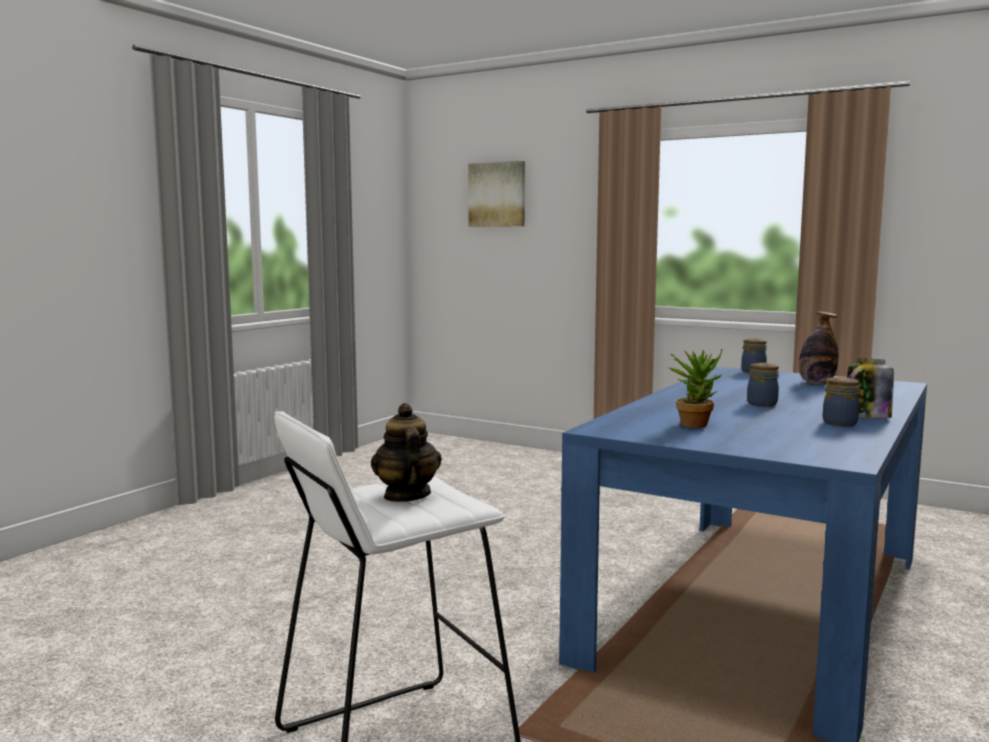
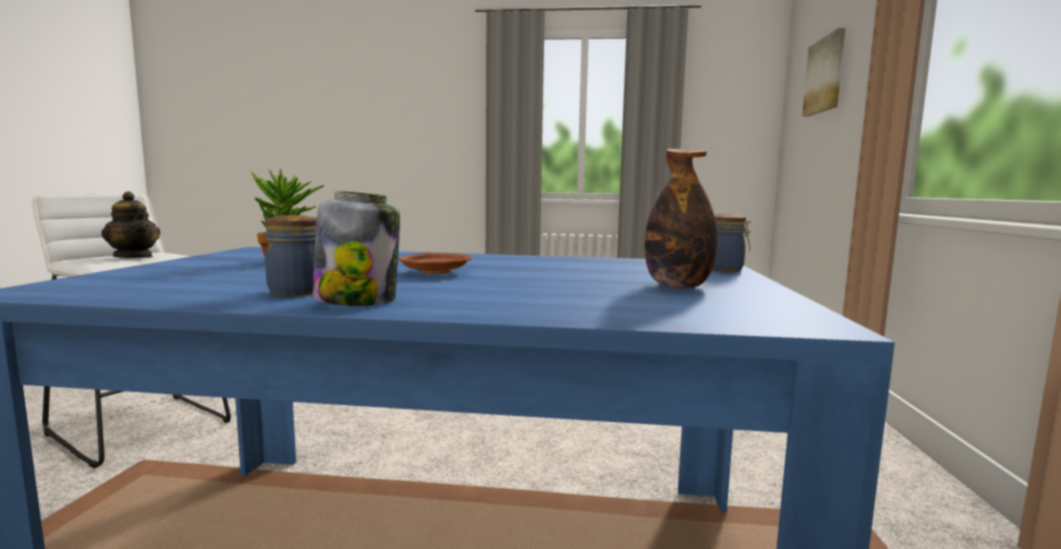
camera: 65 degrees right, 0 degrees up
(406, 496) = (134, 257): teapot -> teapot turned 75 degrees clockwise
(763, 404) = (436, 272): jar -> brown plate

